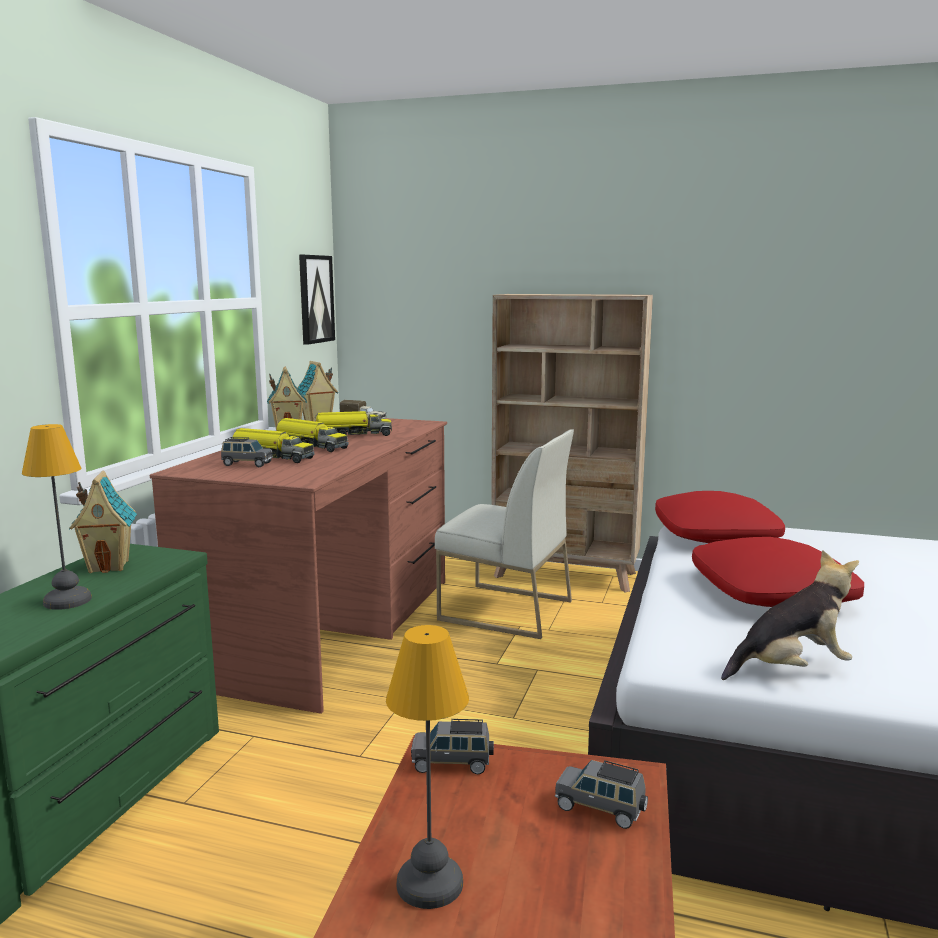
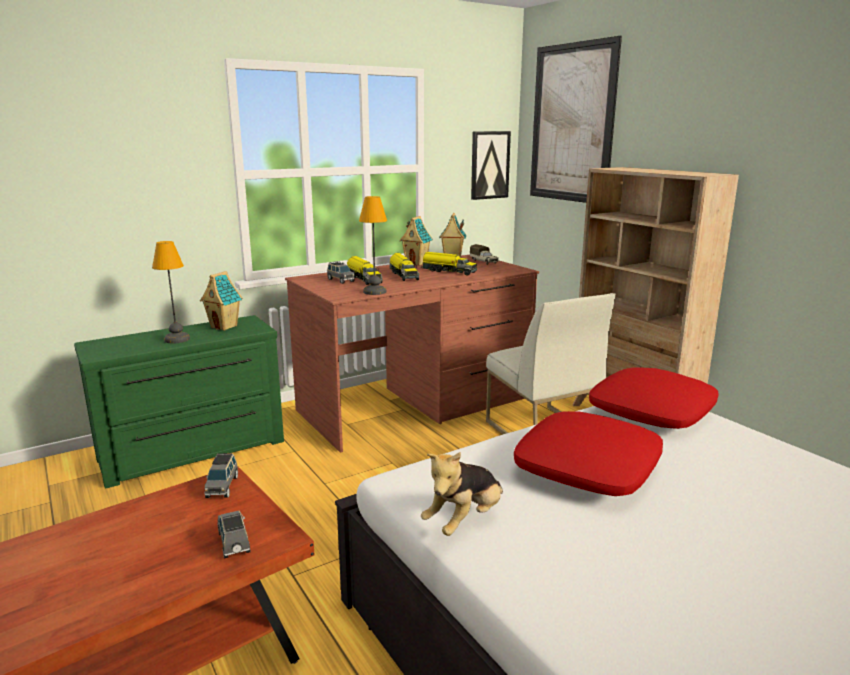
camera: 40 degrees right, 5 degrees up
(423, 246) = (571, 123): none -> picture
(431, 882) = (114, 531): table lamp -> table lamp (375, 292)
(452, 763) = (222, 486): grey toy car -> grey toy car turned 135 degrees counterclockwise
(790, 668) = (464, 520): plush toy -> plush toy turned 105 degrees clockwise

